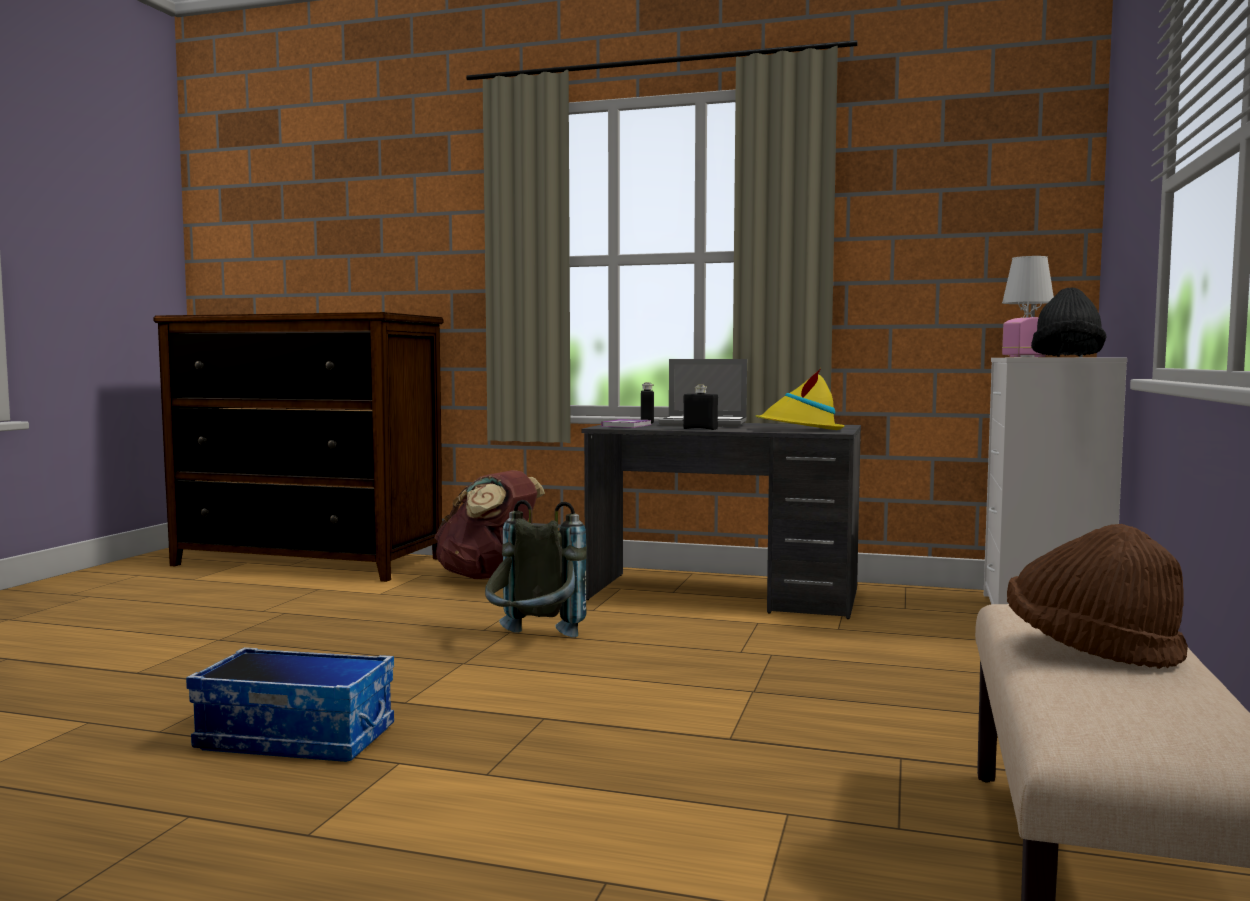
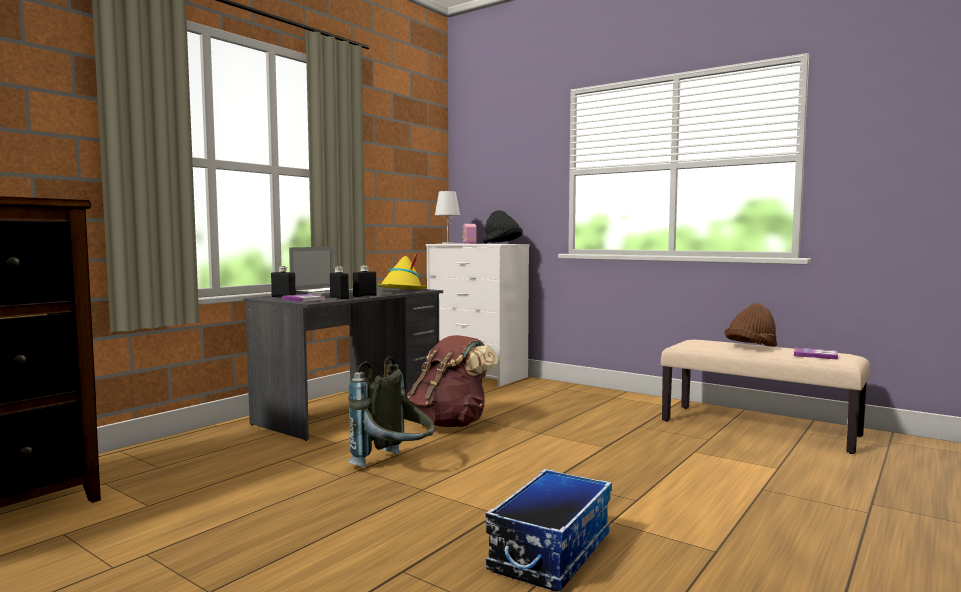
camera: 70 degrees left, 0 degrees up
(488, 576) = (169, 460): brown backpack -> brown backpack (450, 424)
(661, 427) = (339, 298): none -> black bottle
(1100, 707) = (815, 355): none -> book

